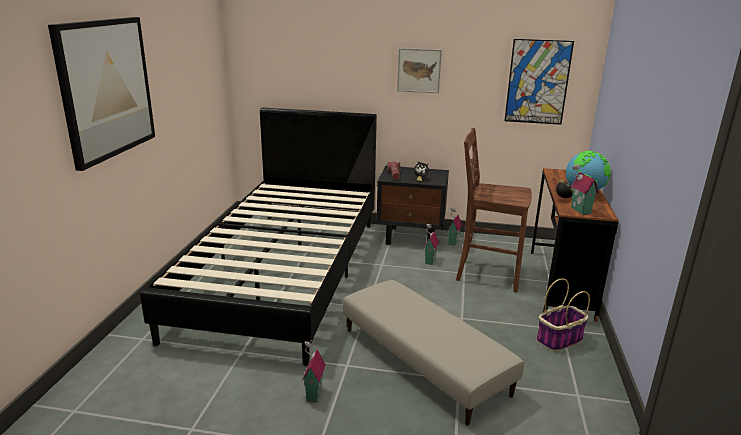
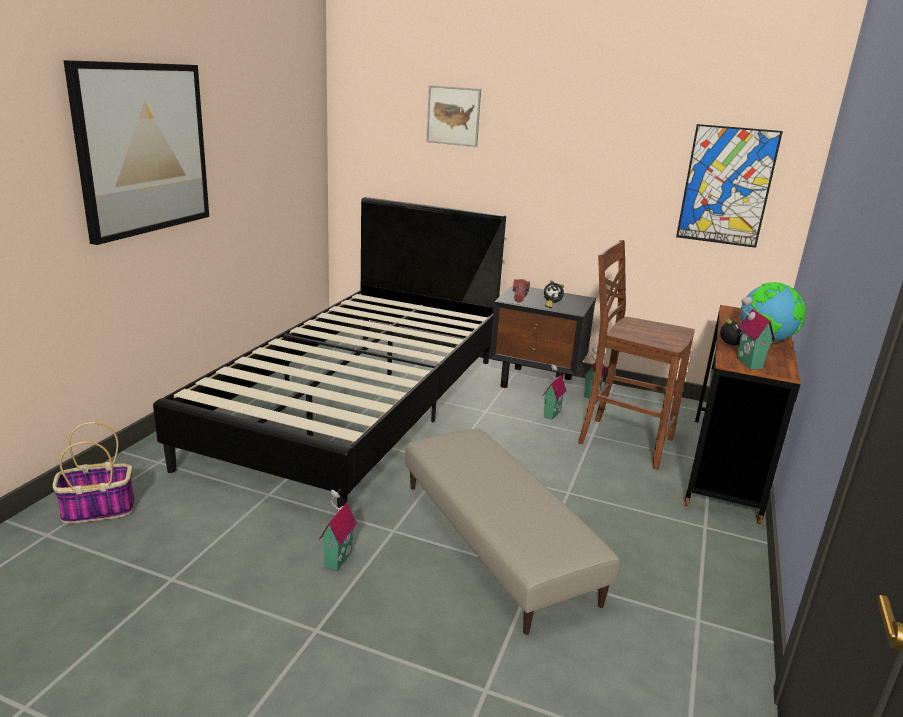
camera: 10 degrees right, 0 degrees up
(419, 70) = (565, 161): picture -> picture (453, 116)
(559, 340) = (696, 541): basket -> basket (97, 510)

